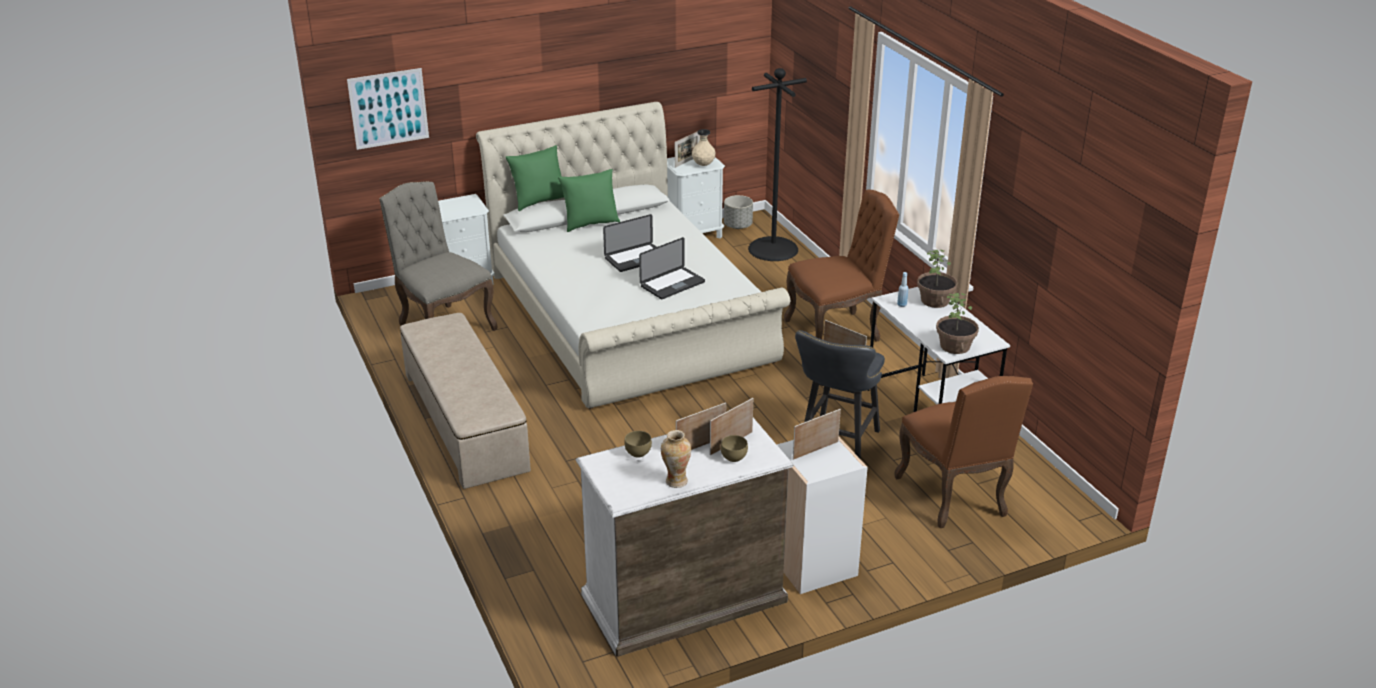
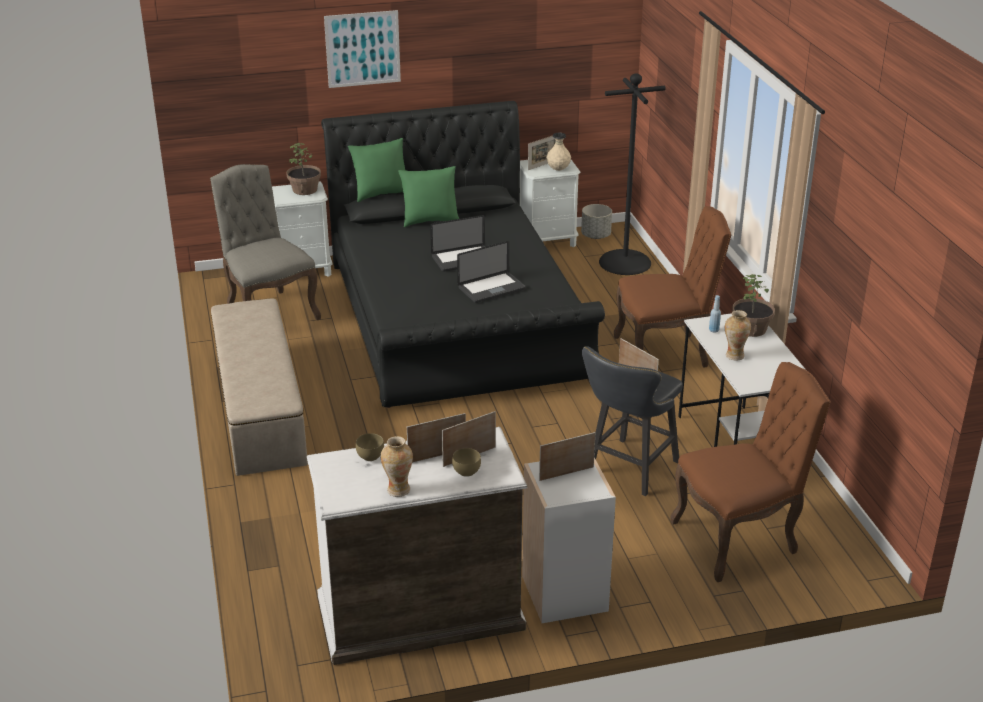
camera: 10 degrees right, 0 degrees up
(388, 108) = (232, 89): picture -> picture (362, 49)
(628, 315) = (455, 317): beige bed -> black bed
(928, 326) = (734, 355): none -> vase
(954, 497) = (738, 540): brown chair -> brown chair turned 105 degrees counterclockwise
(955, 346) = (757, 379): potted plant -> potted plant (305, 190)

